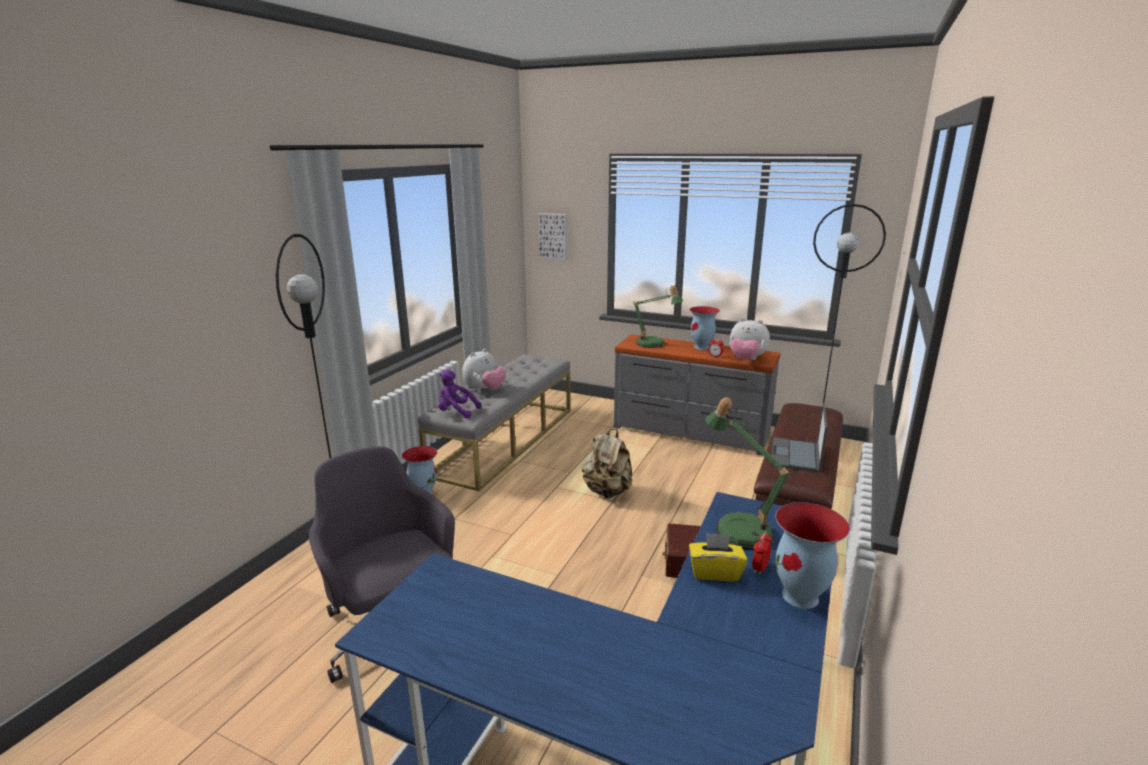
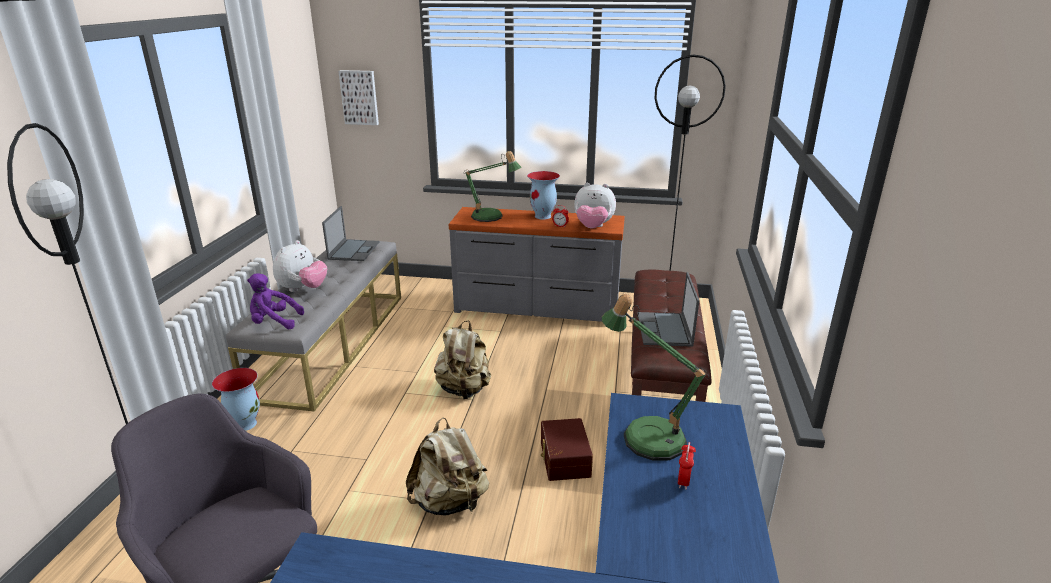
camera: 15 degrees left, 5 degrees up
(533, 364) = (354, 250): none -> laptop
(574, 579) = (449, 502): none -> beige backpack
(715, 572) = (639, 495): yellow tissue box -> none
(801, 597) = (735, 509): vase -> none

